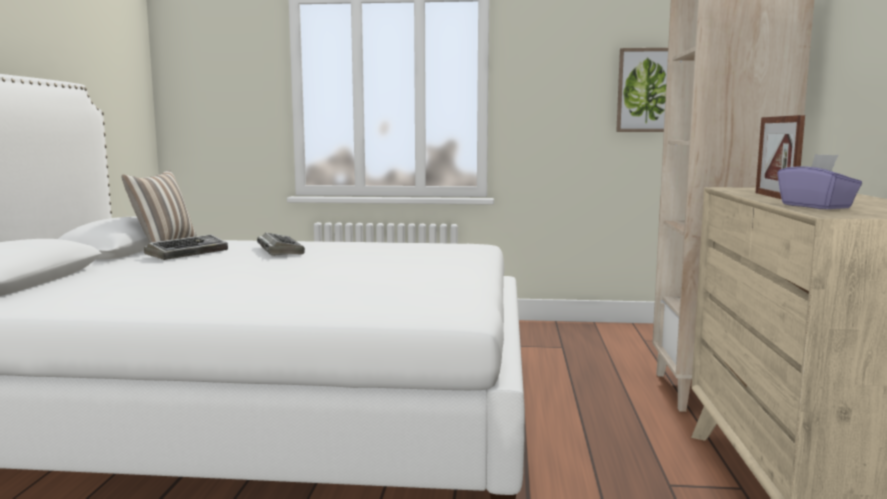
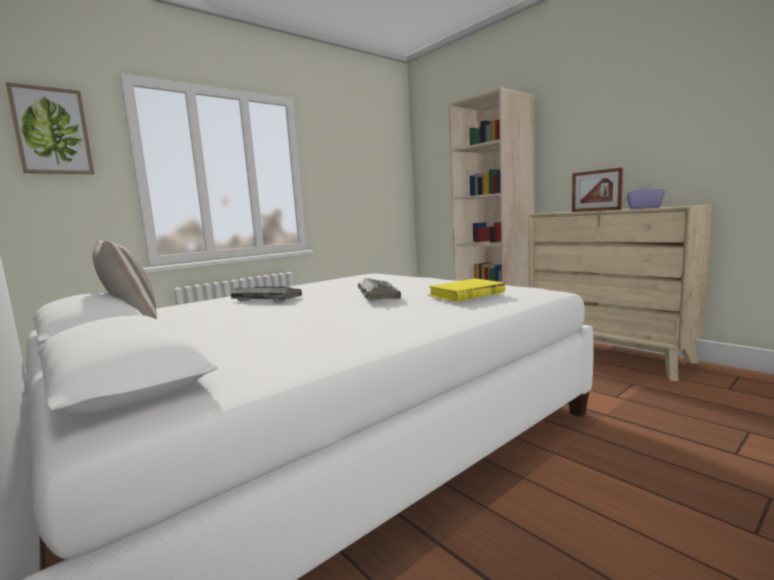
camera: 45 degrees left, 0 degrees up
(188, 253) = (194, 317): keyboard -> keyboard (378, 295)
(364, 291) = (466, 294): none -> yellow book
(647, 90) = (385, 174): picture -> picture (52, 131)

